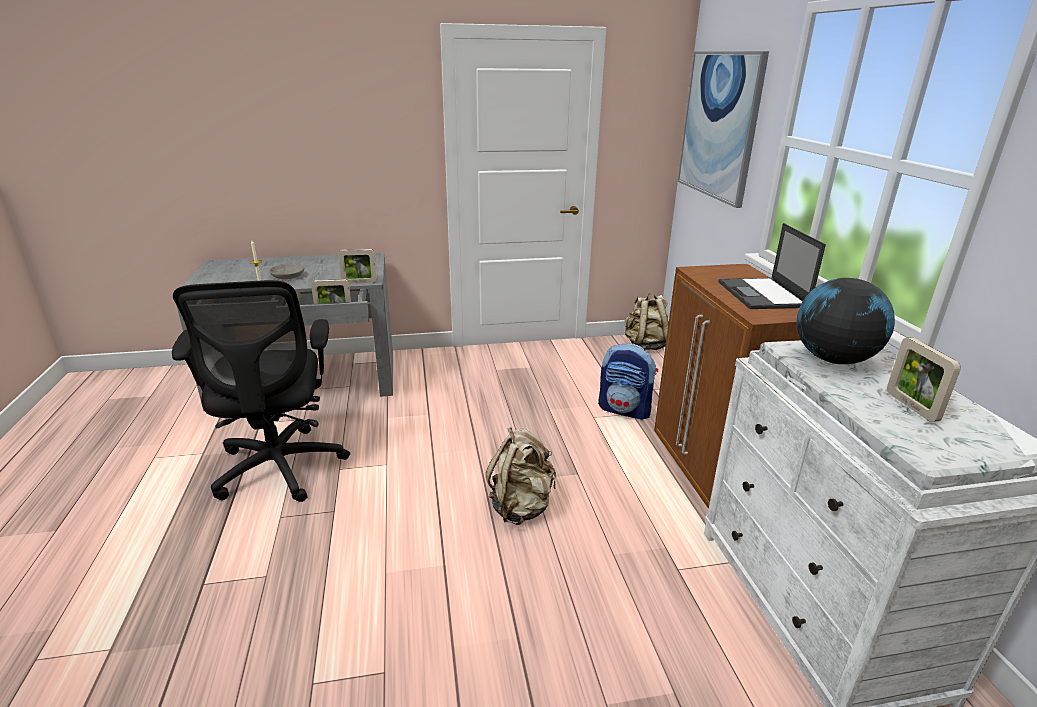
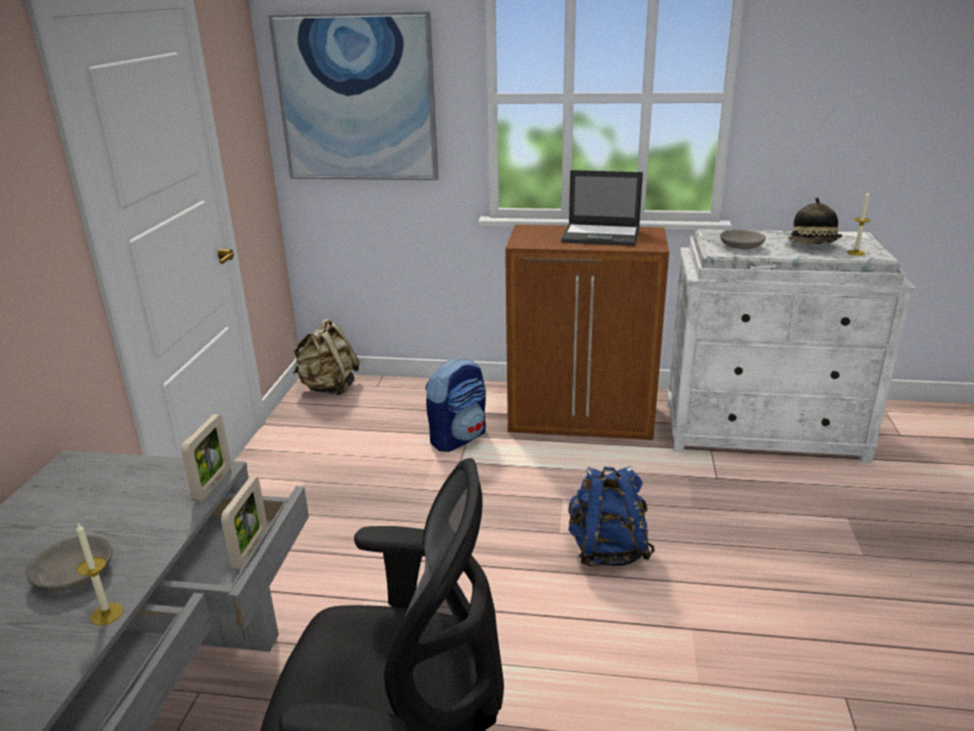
camera: 70 degrees left, 0 degrees up
(521, 507) = (607, 550): beige backpack -> blue backpack
(833, 359) = (740, 245): globe -> grey bowl
(911, 406) = (814, 245): picture frame -> hat
(918, 436) = (856, 253): none -> candle

